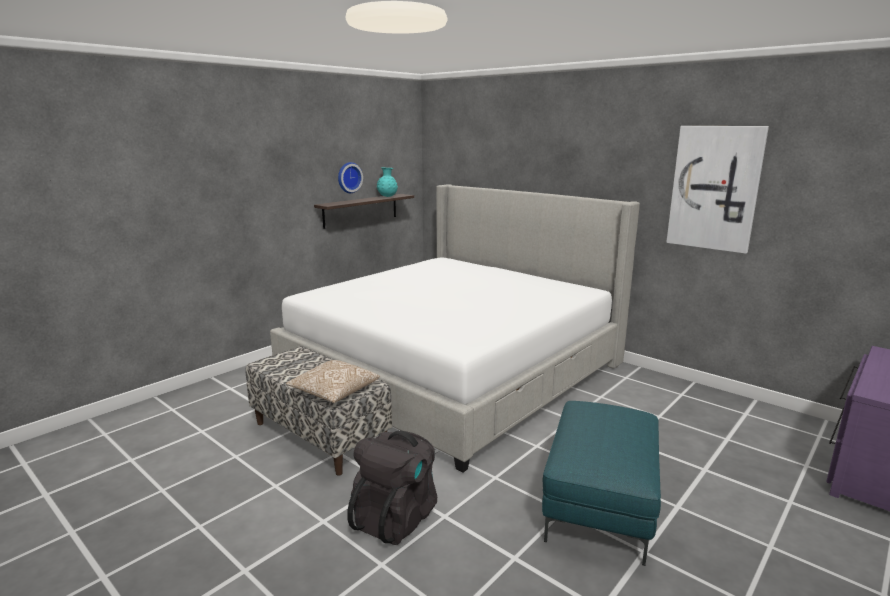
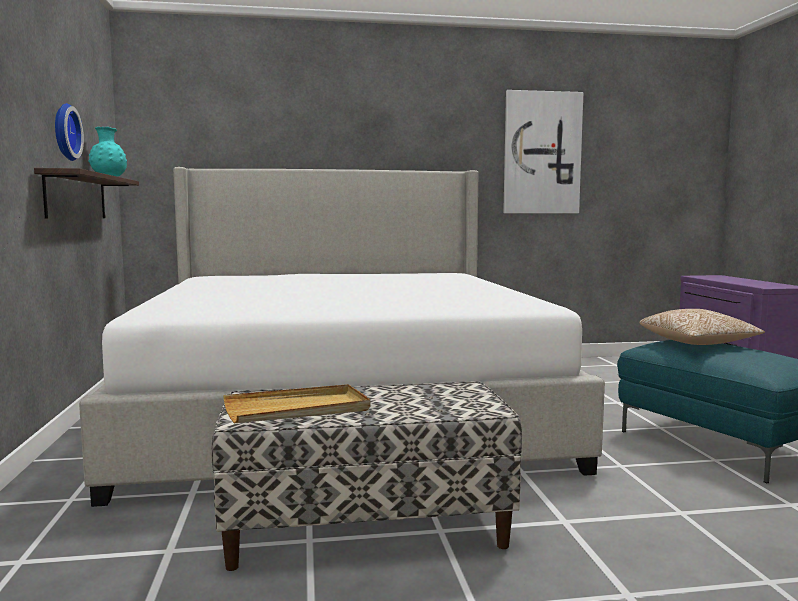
camera: 50 degrees left, 10 degrees down
(287, 366) = (297, 409): none -> beige tray
(334, 392) = (459, 405): pillow -> pillow (697, 343)
(396, 517) = (660, 540): black backpack -> none

